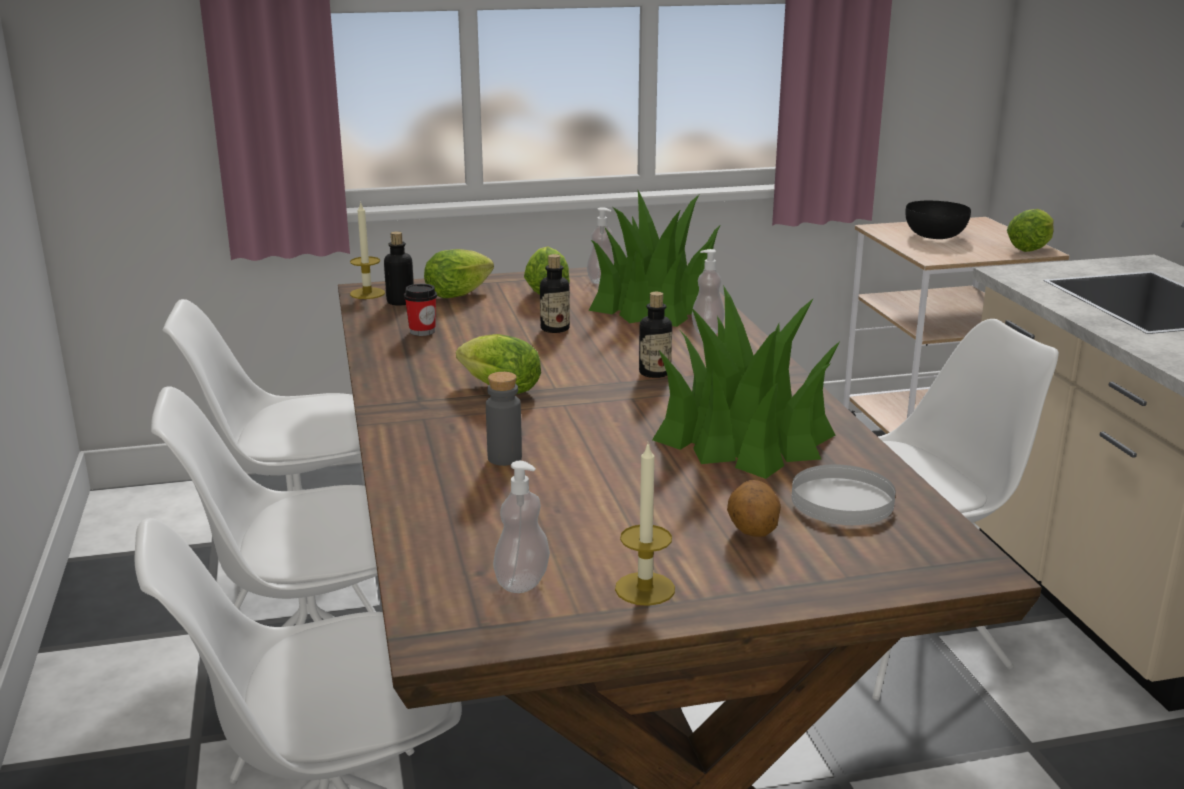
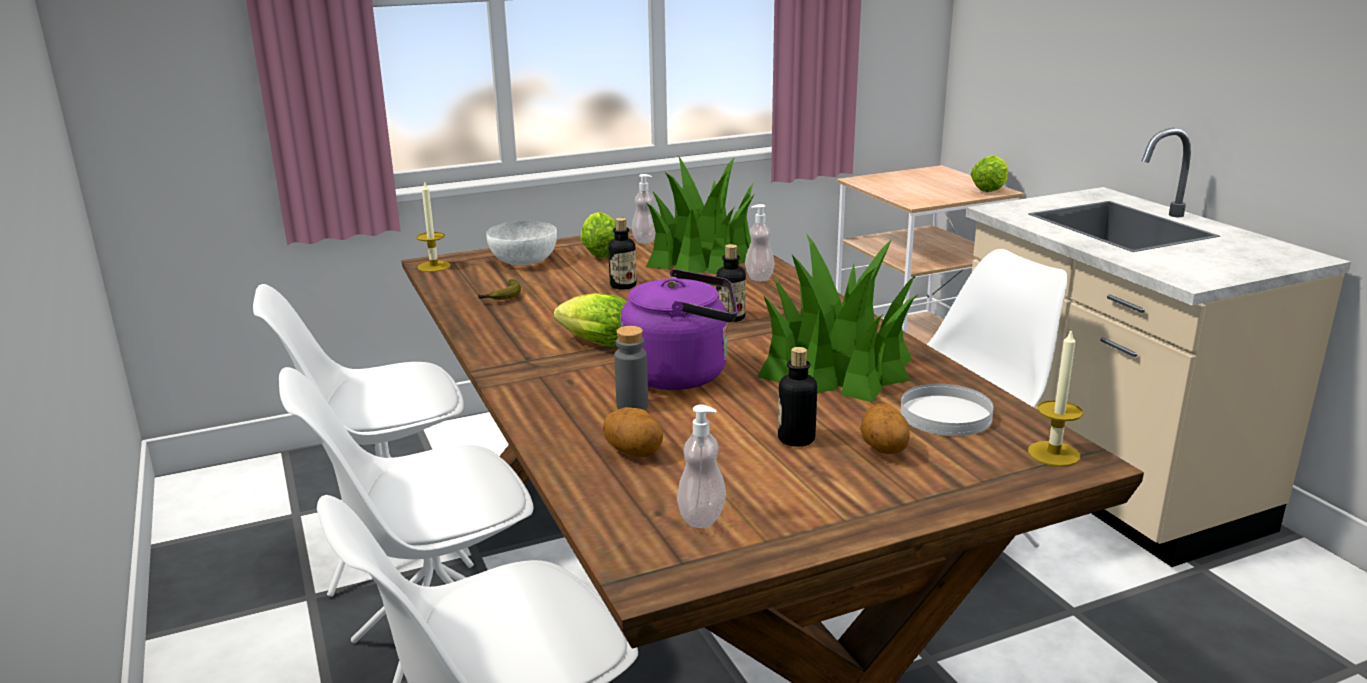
camera: 10 degrees left, 0 degrees up
(400, 302) = (469, 272): bottle -> bottle (796, 439)
(422, 331) = (502, 297): cup -> banana
(461, 294) = (522, 260): lettuce -> white bowl
(484, 507) = (634, 452): none -> potato
(574, 429) = (683, 374): none -> purple kettle
(645, 589) = (814, 511): candle -> candle (1053, 454)
(935, 235) = (907, 183): black bowl -> none

